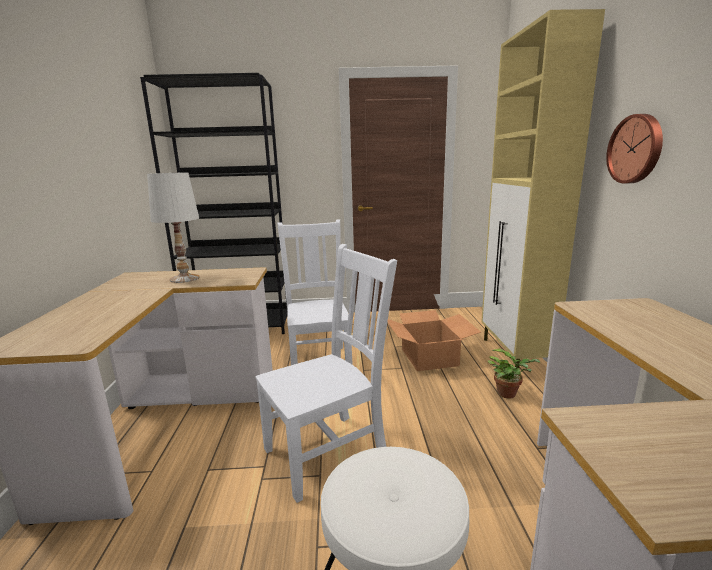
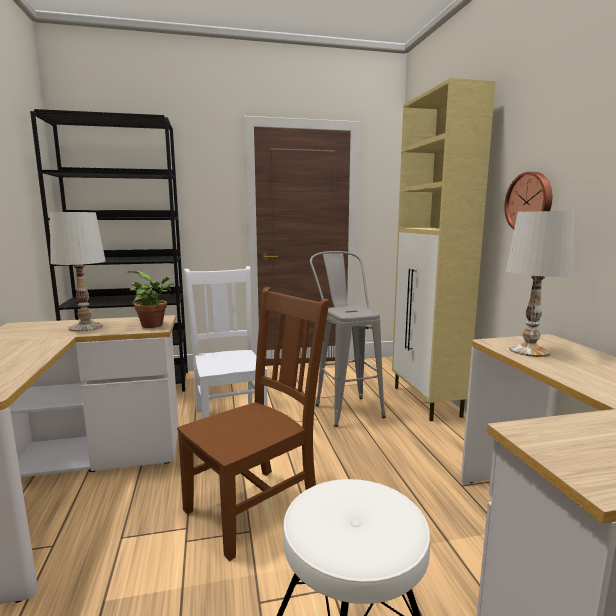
camera: 10 degrees left, 5 degrees down
(329, 451) = (256, 506): white chair -> brown chair
(430, 357) = (344, 407): cardboard box -> grey stool
(509, 394) = (427, 437): potted plant -> potted plant (155, 325)
(617, 318) = (528, 350): none -> white table lamp

